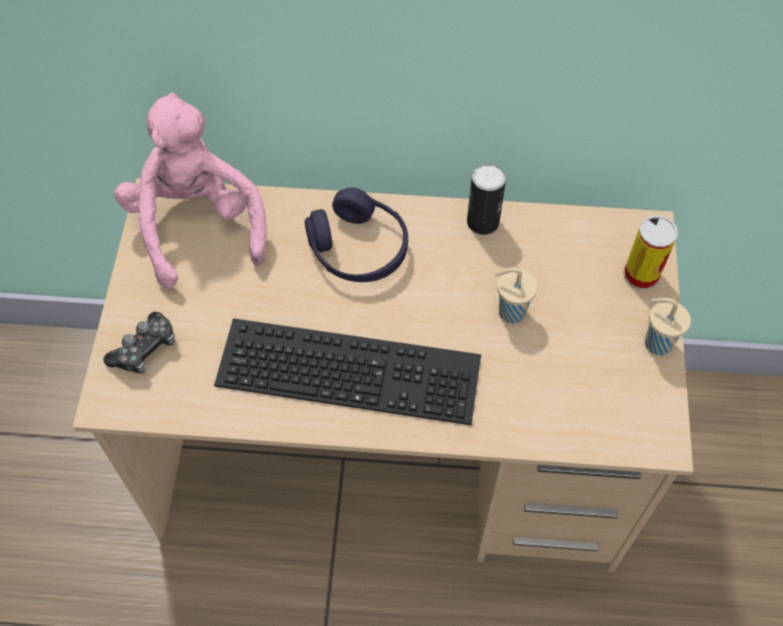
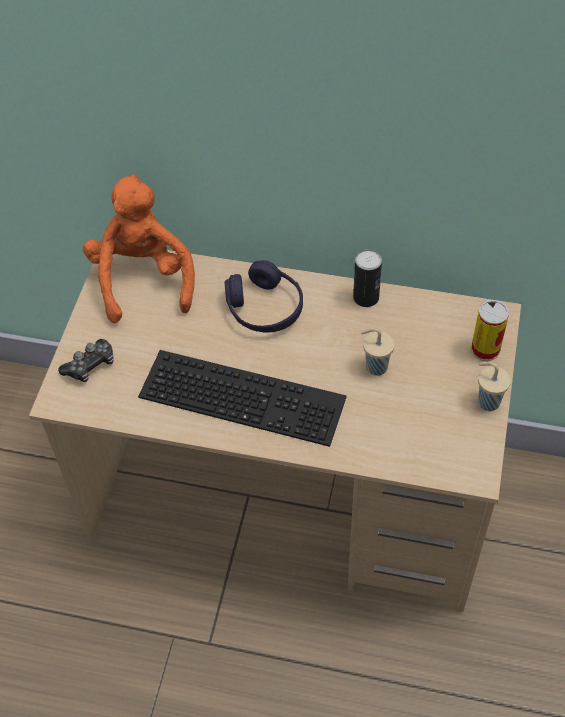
camera: 10 degrees right, 5 degrees down
(197, 225) = (143, 279): pink plush toy -> orange plush toy

